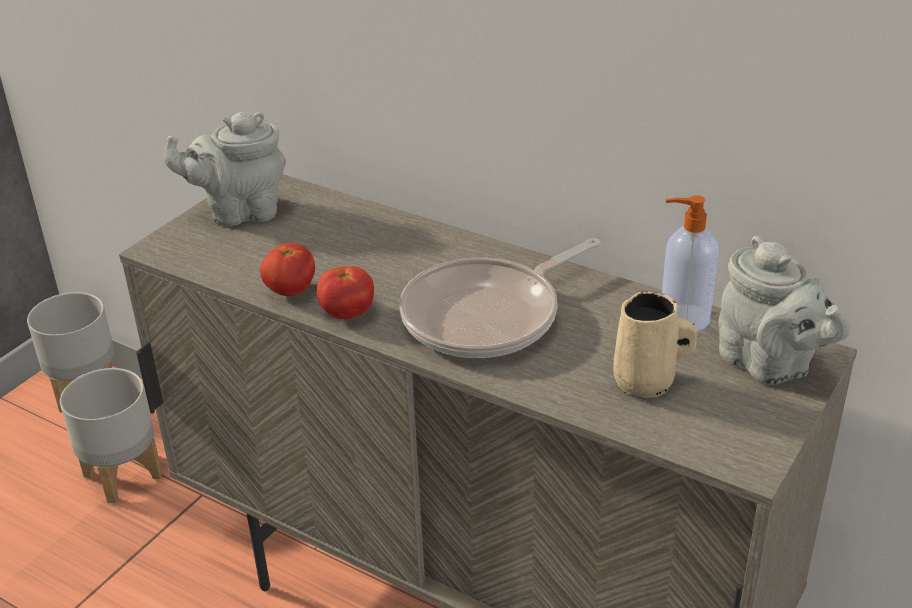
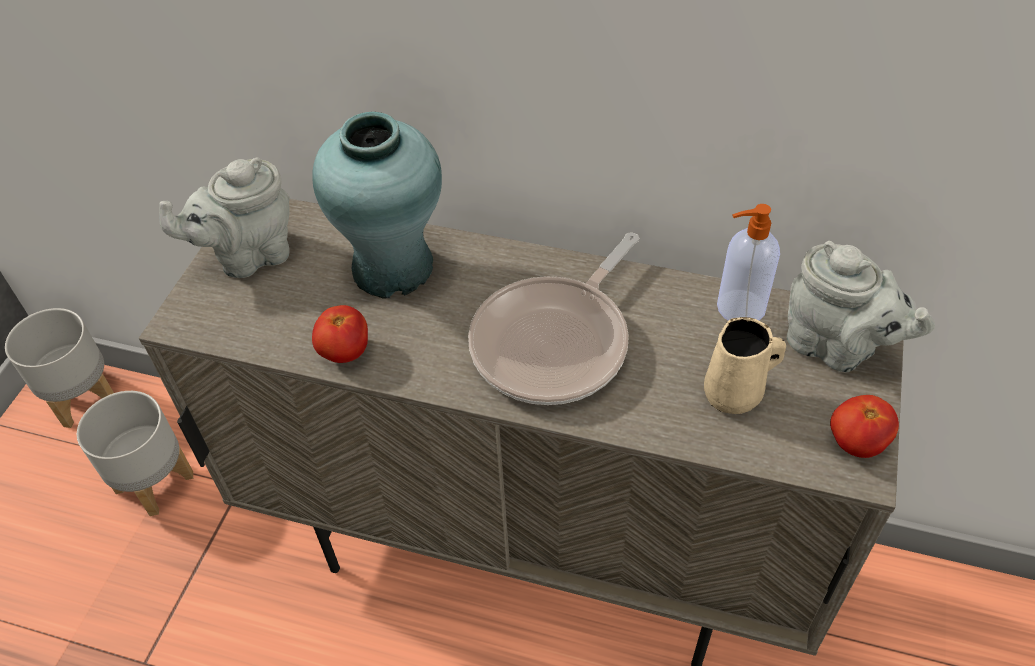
camera: 15 degrees left, 15 degrees up
(347, 314) = (415, 369): tomato -> tomato (856, 442)
(363, 239) = (394, 268): none -> turquoise vase

